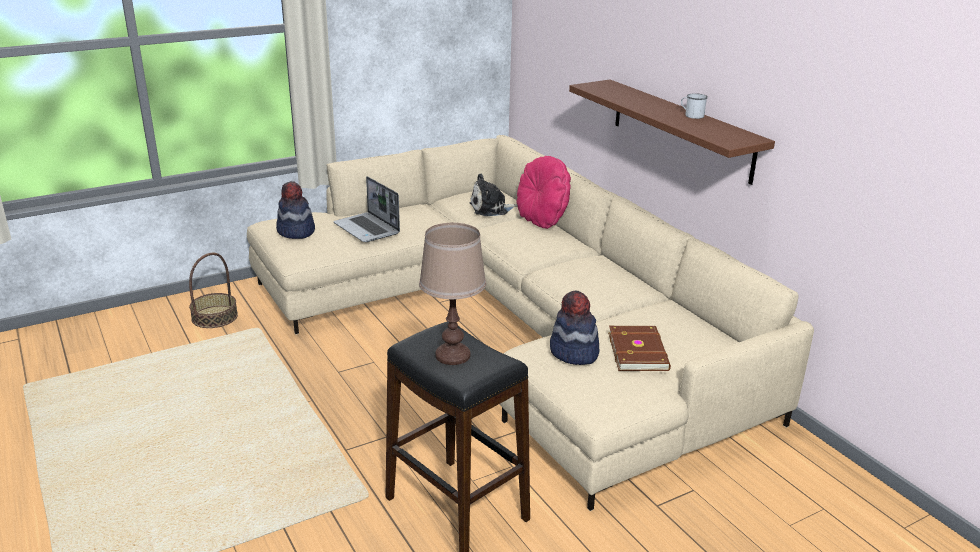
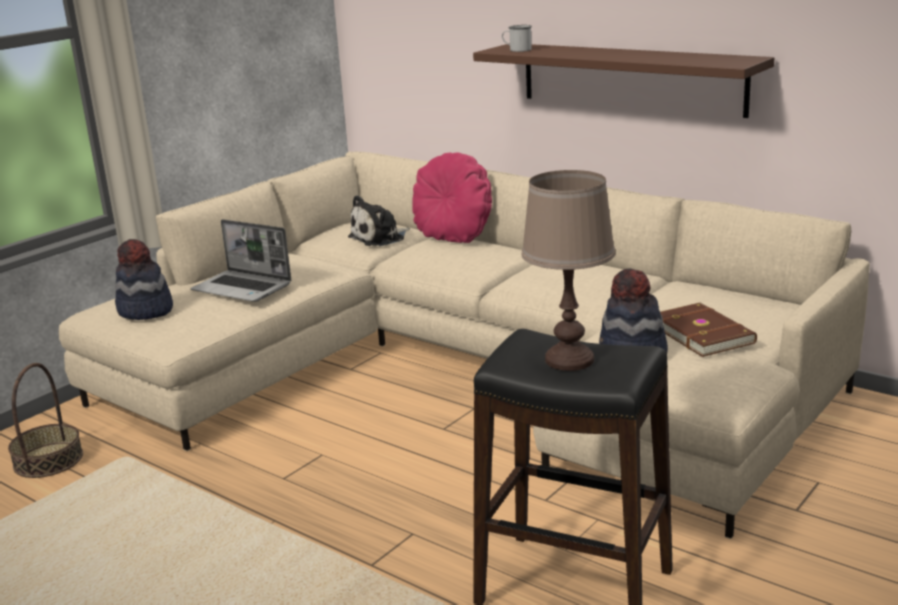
camera: 20 degrees left, 5 degrees down
(691, 115) = (653, 53): white mug -> white mug (517, 50)

